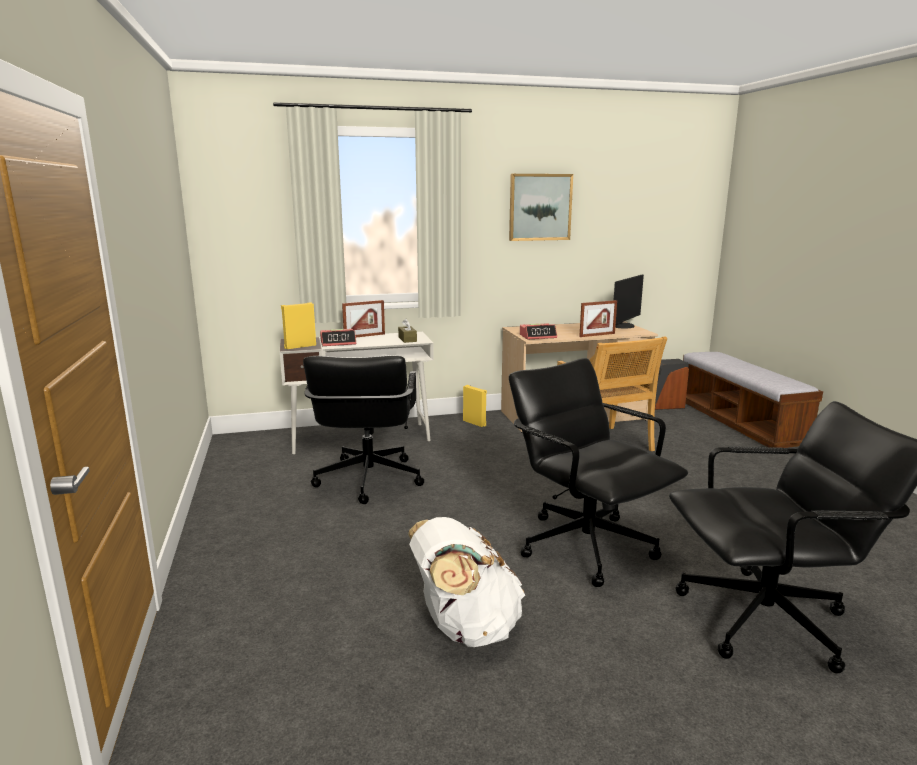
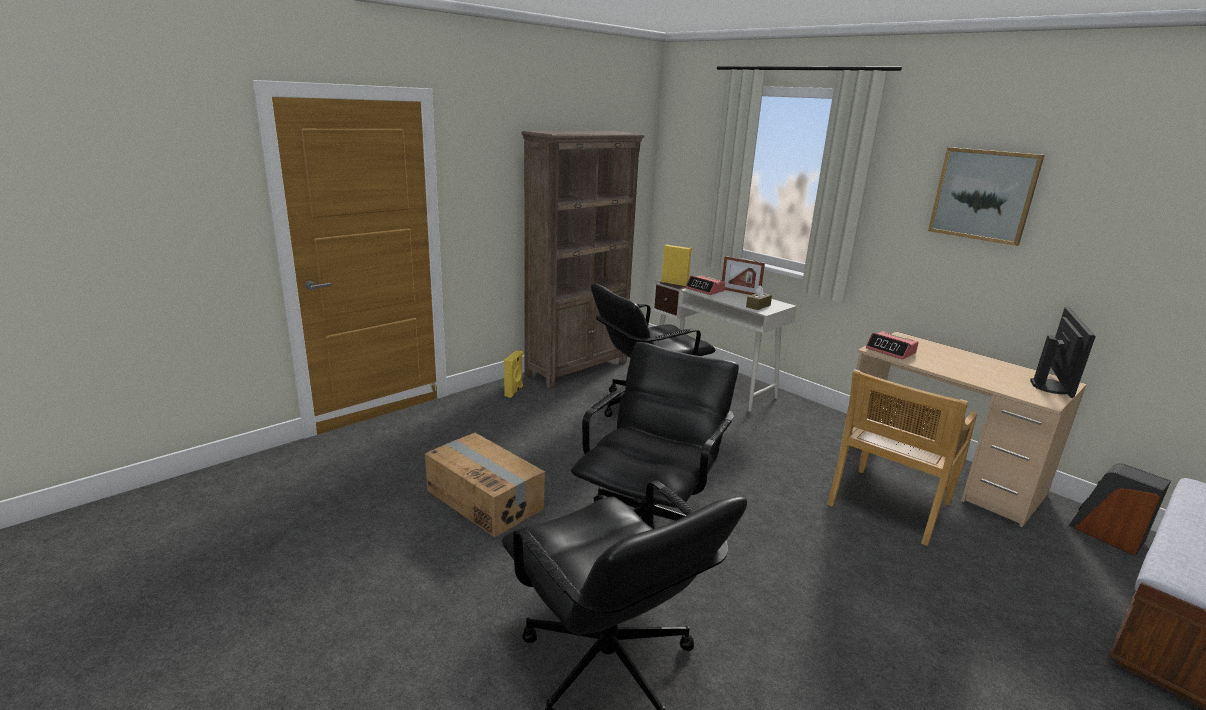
camera: 60 degrees right, 5 degrees up
(229, 489) = (577, 368): none -> brown bookcase
(465, 627) = (485, 499): white backpack -> cardboard box
(475, 423) = (822, 421): yellow speaker -> yellow speaker (514, 391)
(597, 335) = (965, 377): picture frame -> none
(623, 326) = (1052, 387): monitor -> monitor turned 75 degrees counterclockwise

